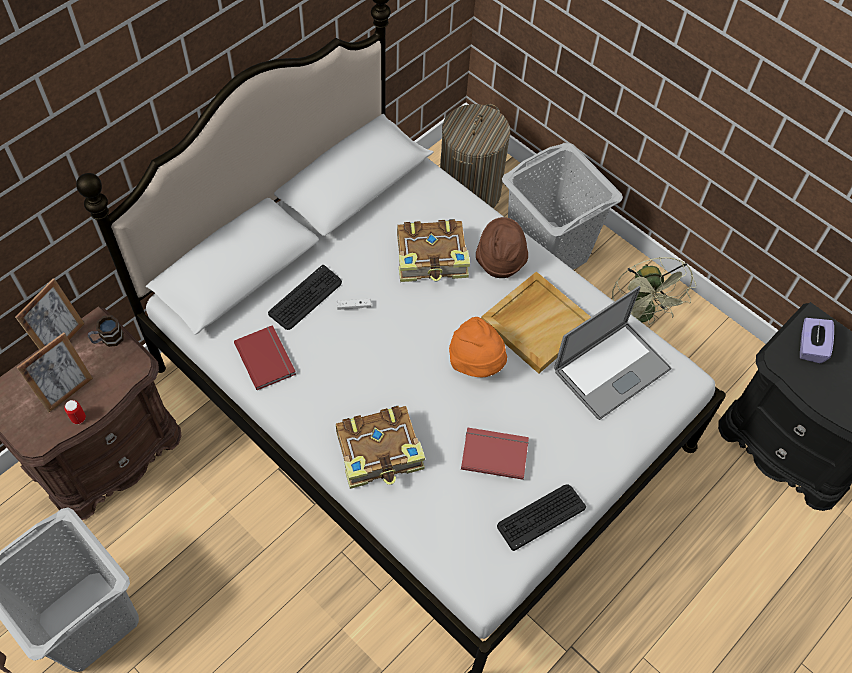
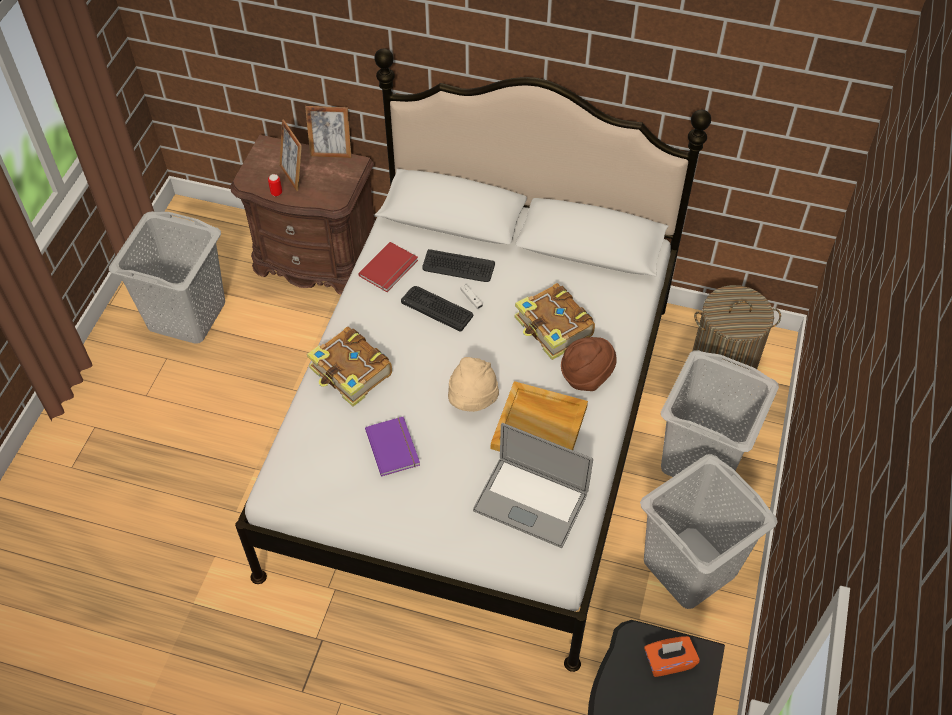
camera: 65 degrees right, 5 degrees down
(66, 390) = (293, 176): picture frame -> picture frame turned 45 degrees clockwise
(108, 339) = (346, 176): mug -> none
(476, 362) = (472, 400): orange hat -> beige hat
(494, 452) = (394, 446): red book -> purple book
(540, 516) = (356, 503): keyboard -> keyboard (437, 308)
(641, 315) = (690, 567): green fan -> grey laundry basket
(810, 347) = (668, 661): purple tissue box -> orange tissue box

